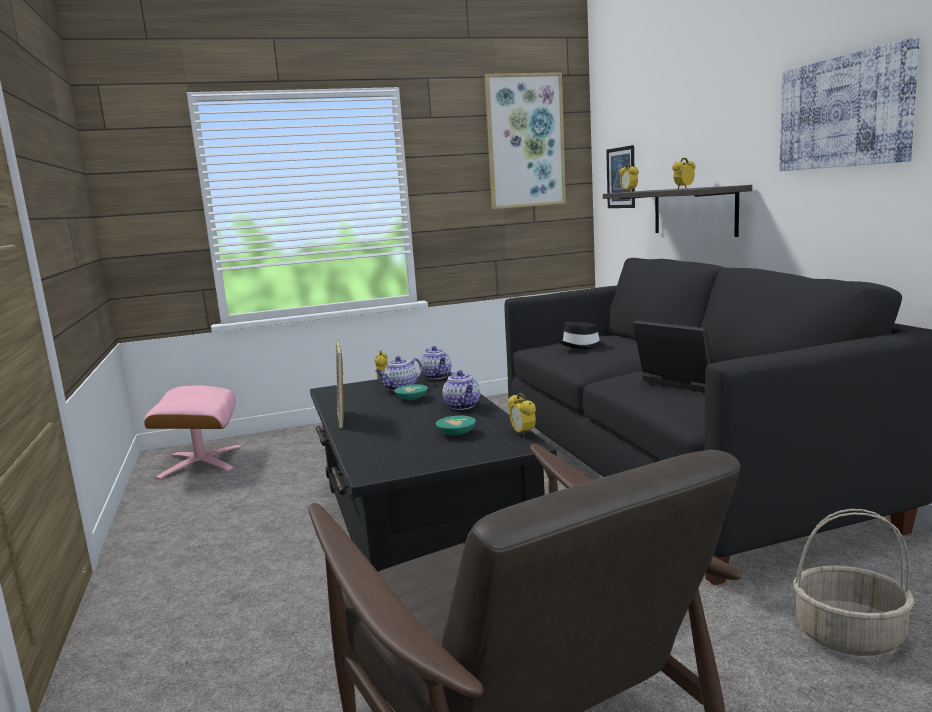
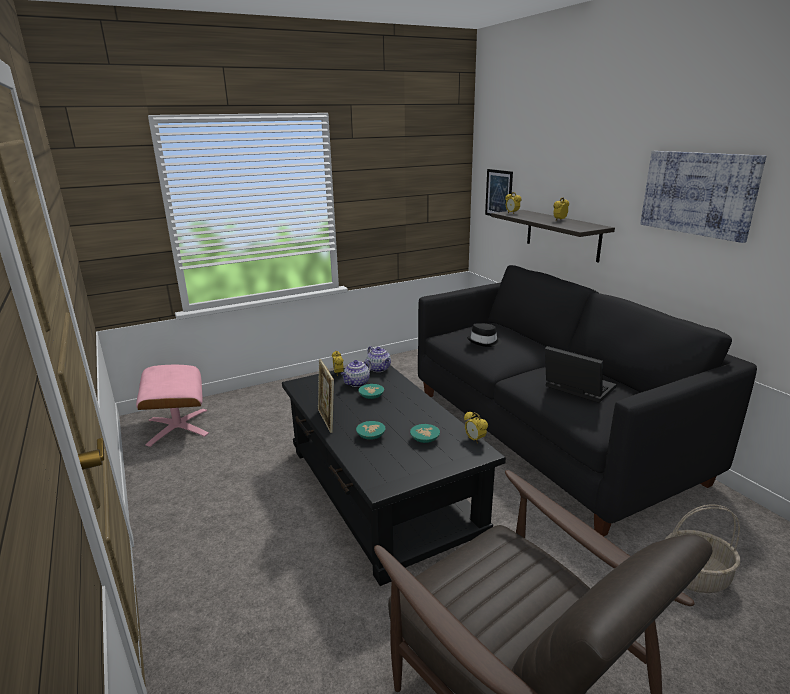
camera: 10 degrees left, 10 degrees up
(390, 430) = (372, 435): none -> turquoise bowl
(463, 406) = (415, 406): teapot -> none
(525, 141) = (424, 158): picture -> none

